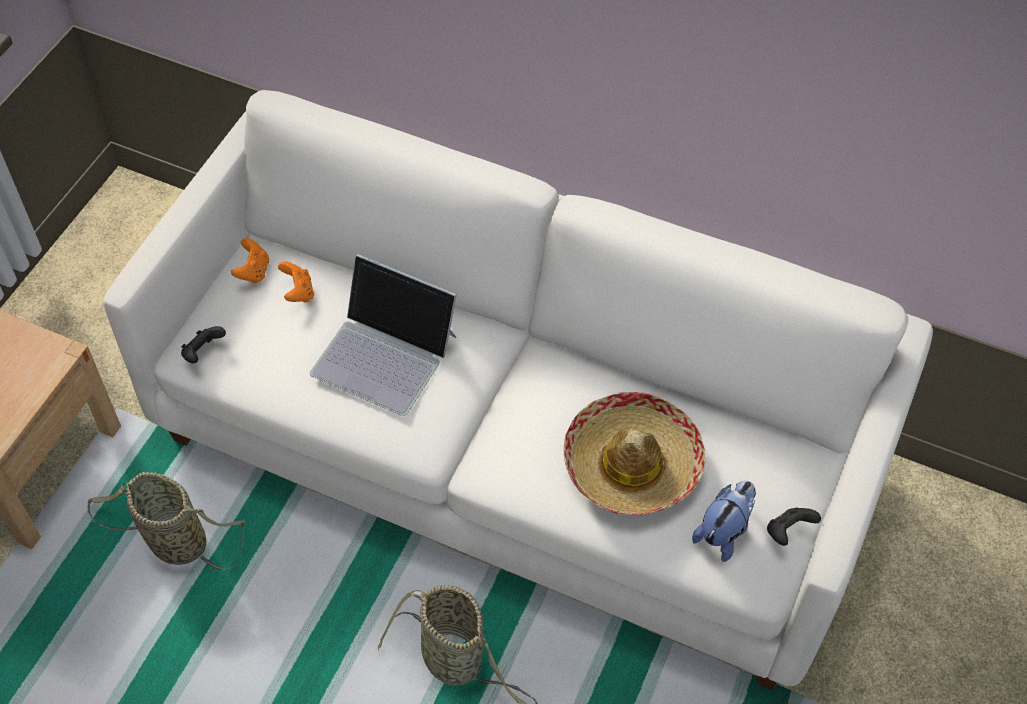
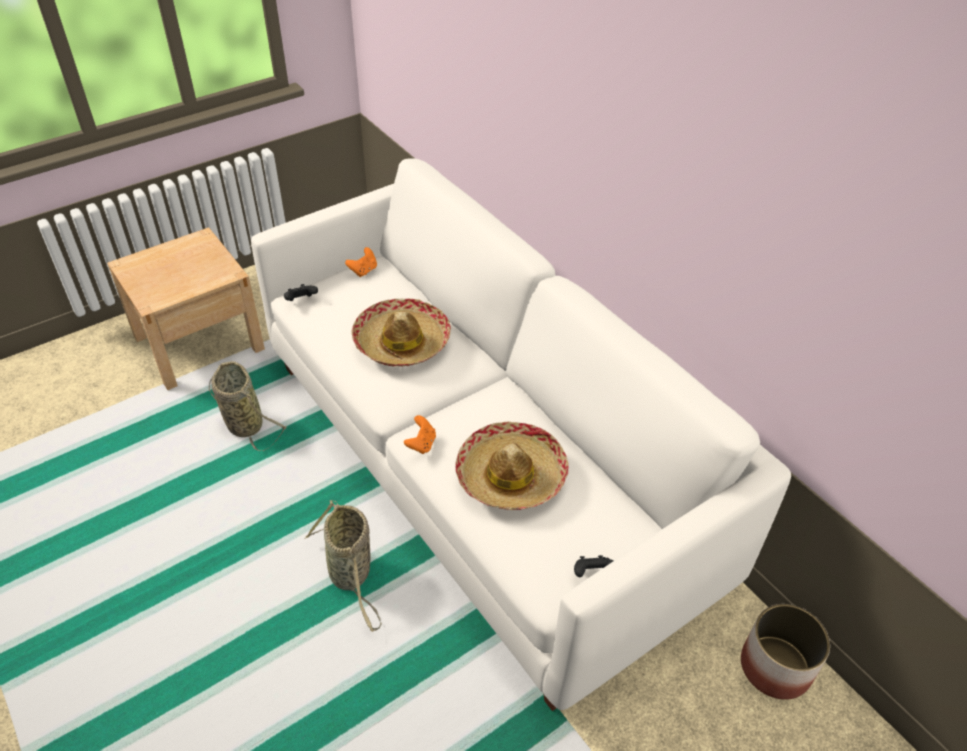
camera: 30 degrees right, 10 degrees down
(298, 292) = (379, 290): orange game controller -> orange game controller (421, 444)
(385, 354) = (401, 342): laptop -> hat
(724, 532) = (545, 550): plush toy -> none
(949, 520) = (776, 667): none -> planter

